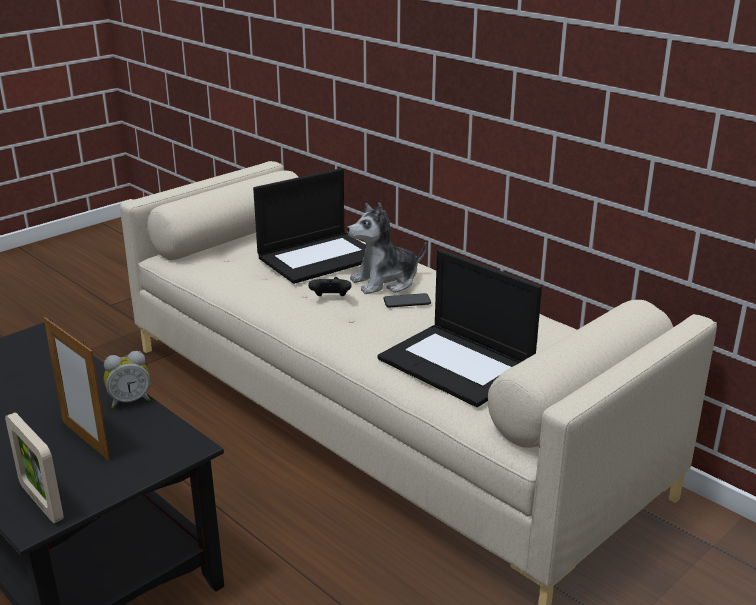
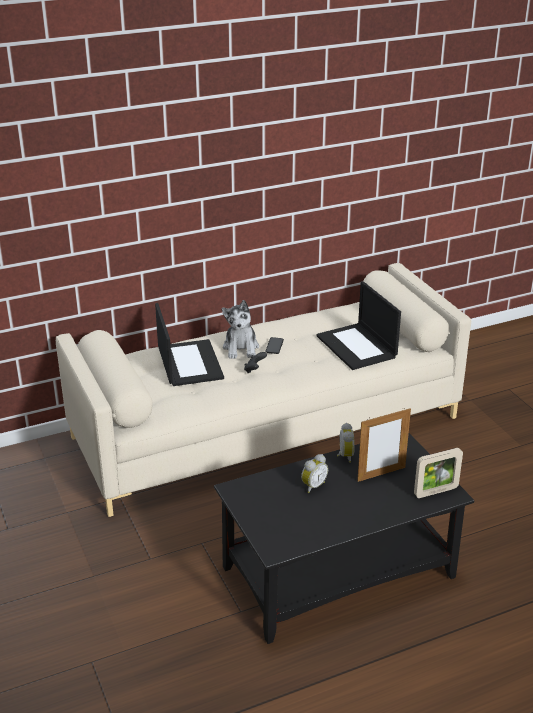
camera: 70 degrees left, 5 degrees up
(48, 387) = (313, 486): none -> alarm clock
(458, 364) = (357, 347): laptop -> laptop turned 90 degrees clockwise

